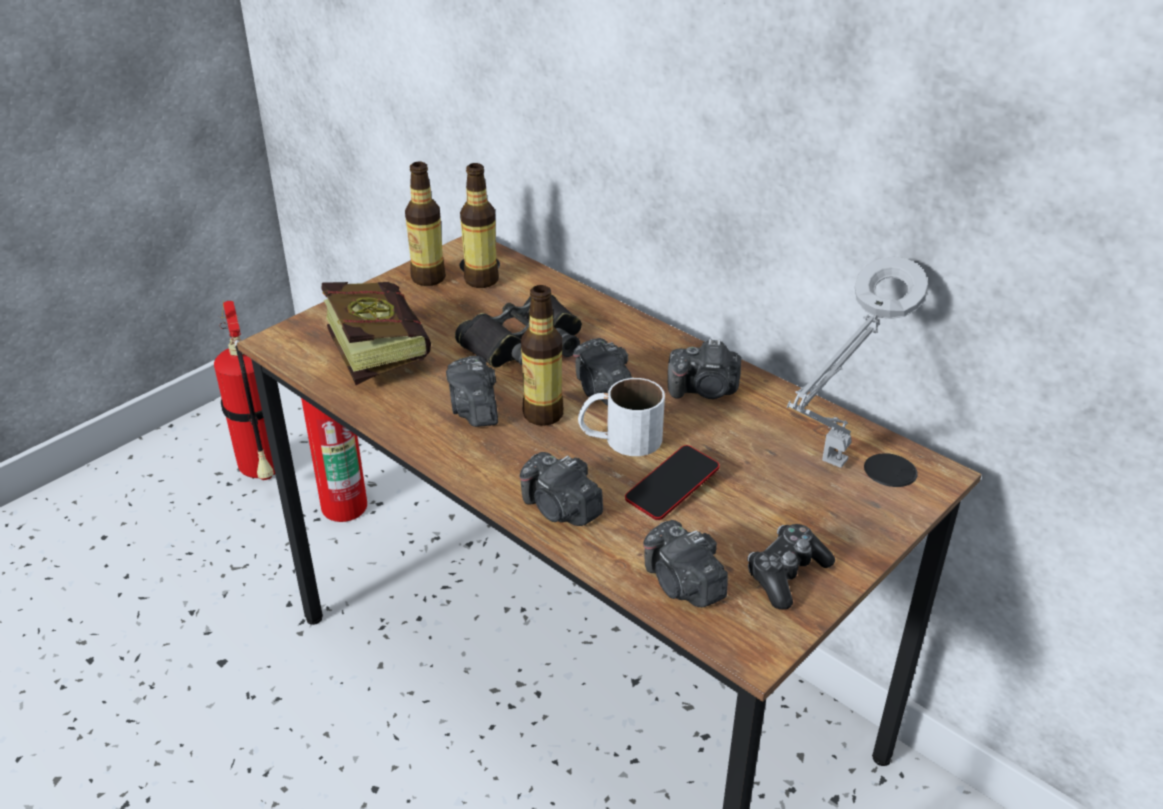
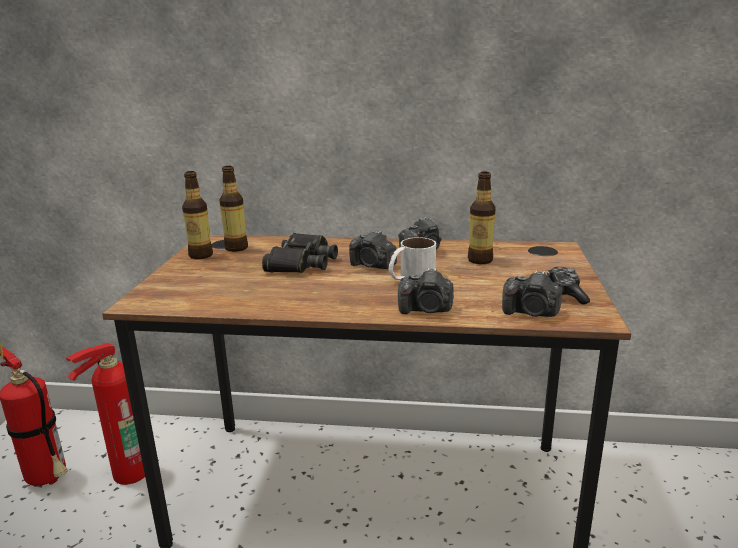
camera: 35 degrees left, 15 degrees down
(374, 350) = (211, 288): book -> none
(474, 409) = (314, 292): camera -> none
(543, 414) = (356, 282): bottle -> bottle (480, 260)
(672, 488) = (466, 285): phone -> none
(831, 466) = (519, 256): grey table lamp -> none

